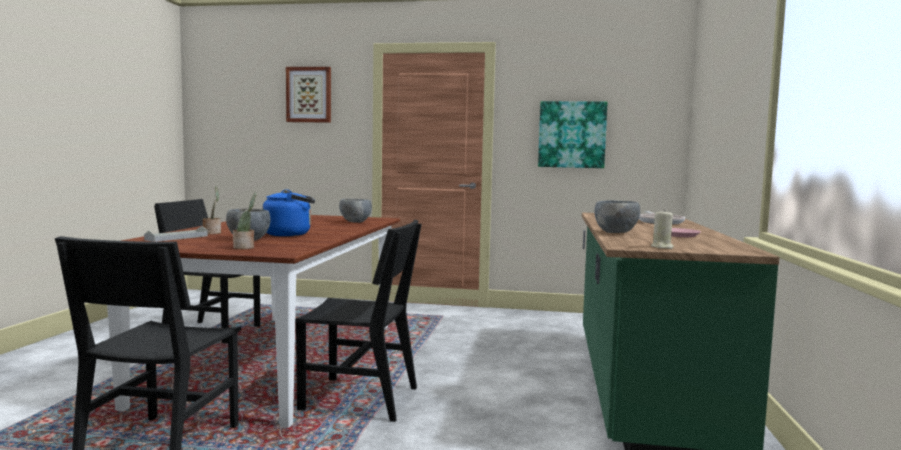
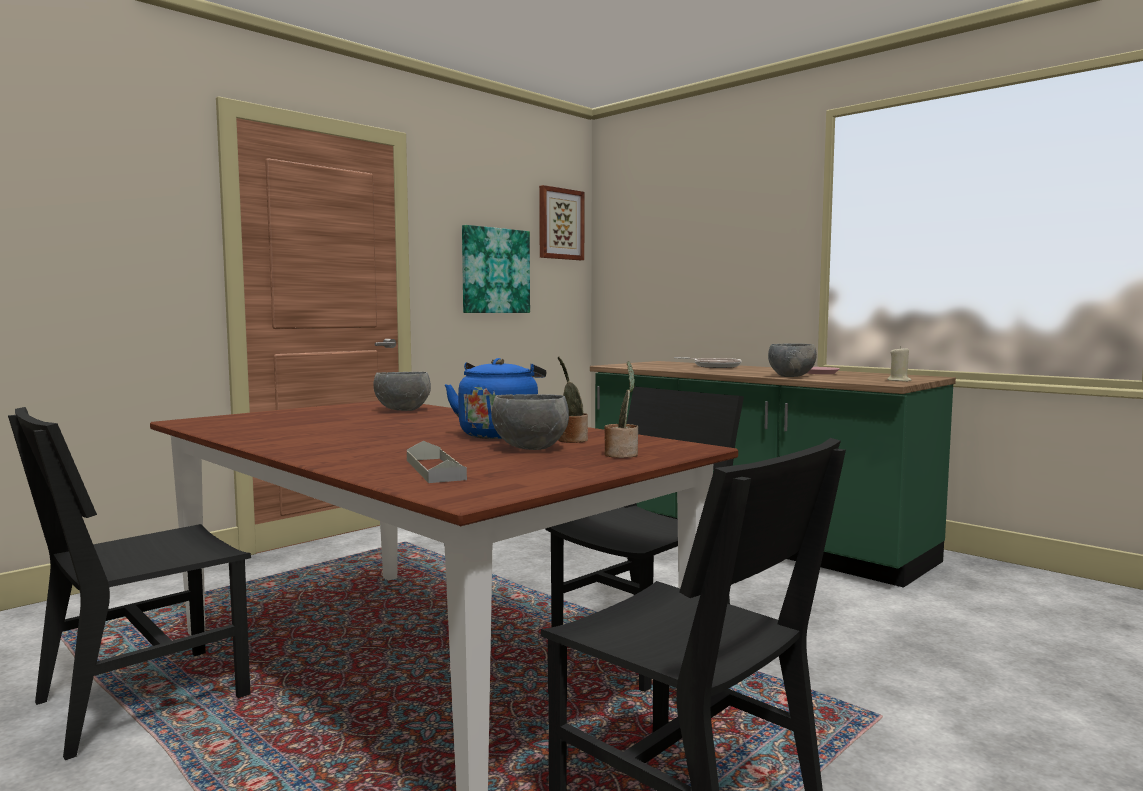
camera: 55 degrees left, 0 degrees up
(212, 233) = (403, 454): potted plant -> potted plant (571, 440)
(309, 95) = (82, 175): picture -> picture (560, 224)

